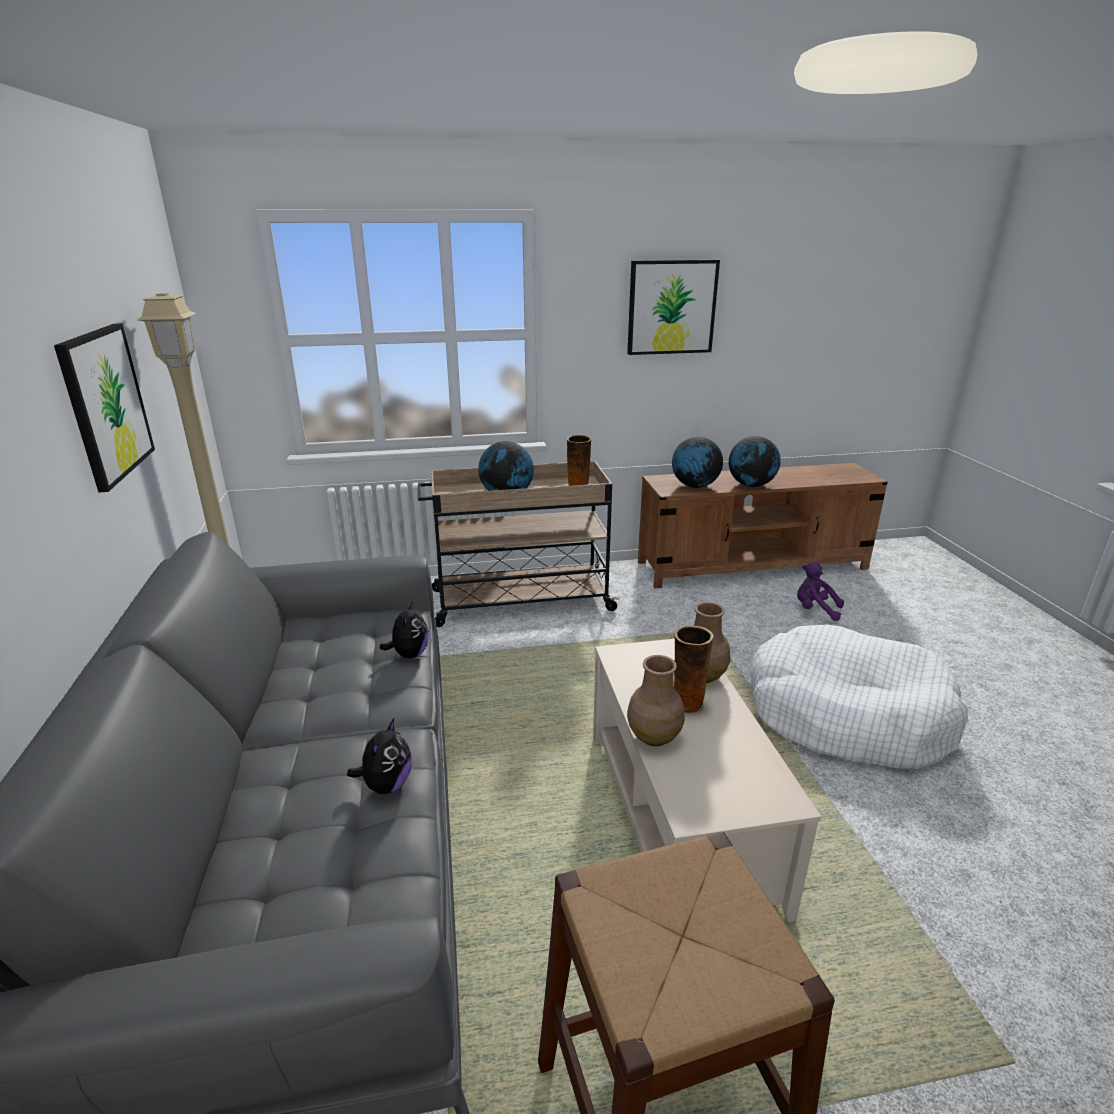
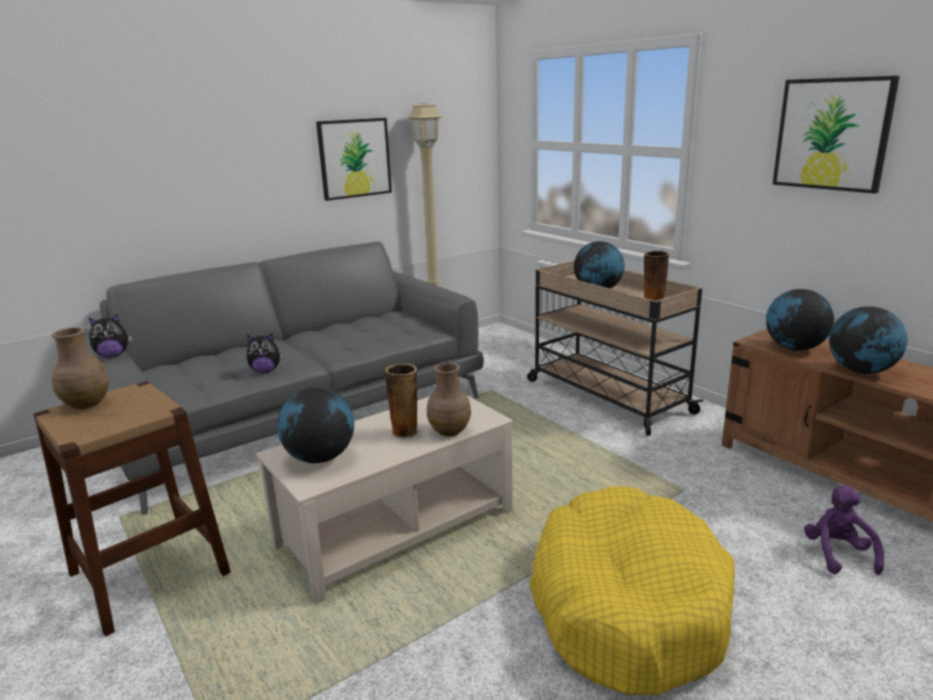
camera: 65 degrees right, 5 degrees down
(409, 654) = (390, 344): plush toy -> plush toy (113, 355)
(653, 736) = (355, 427): brown vase -> brown vase (87, 403)
(720, 780) = (320, 458): none -> globe
(846, 715) = (626, 605): white dog bed -> yellow dog bed

